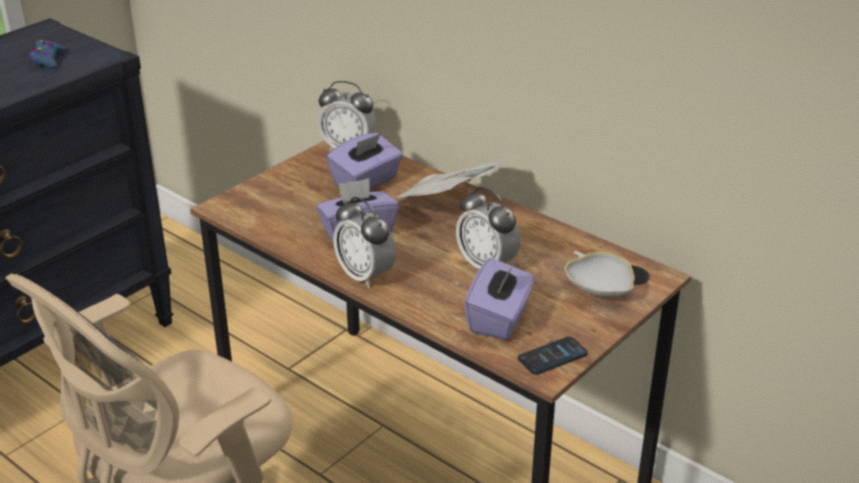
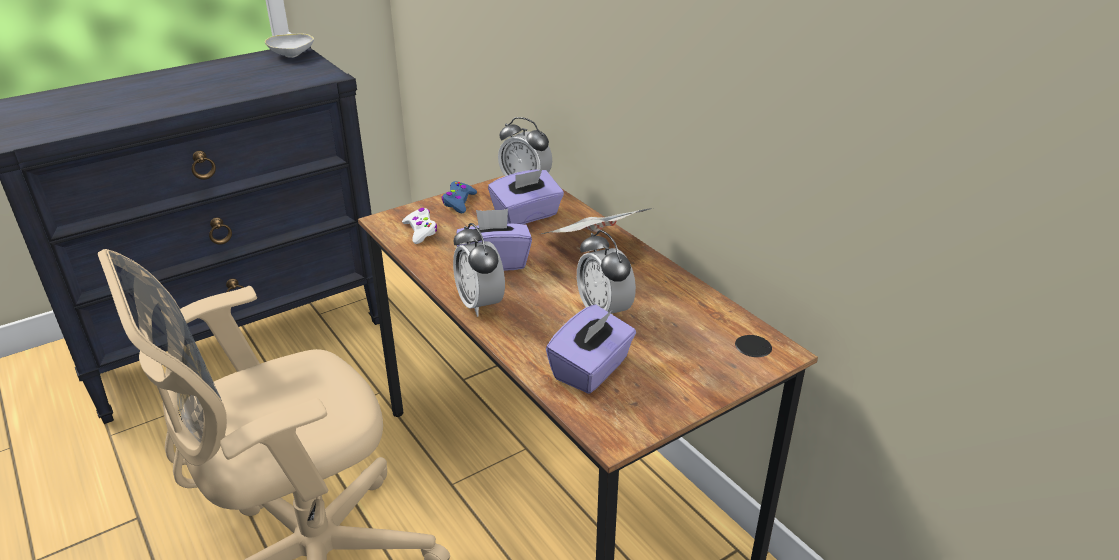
camera: 15 degrees right, 0 degrees up
(47, 60) = (278, 74): blue game controller -> blue game controller (459, 202)
(265, 212) = (421, 231): none -> white game controller
(552, 357) = (629, 420): phone -> none
(599, 287) = (711, 353): white bowl -> white bowl (292, 54)

